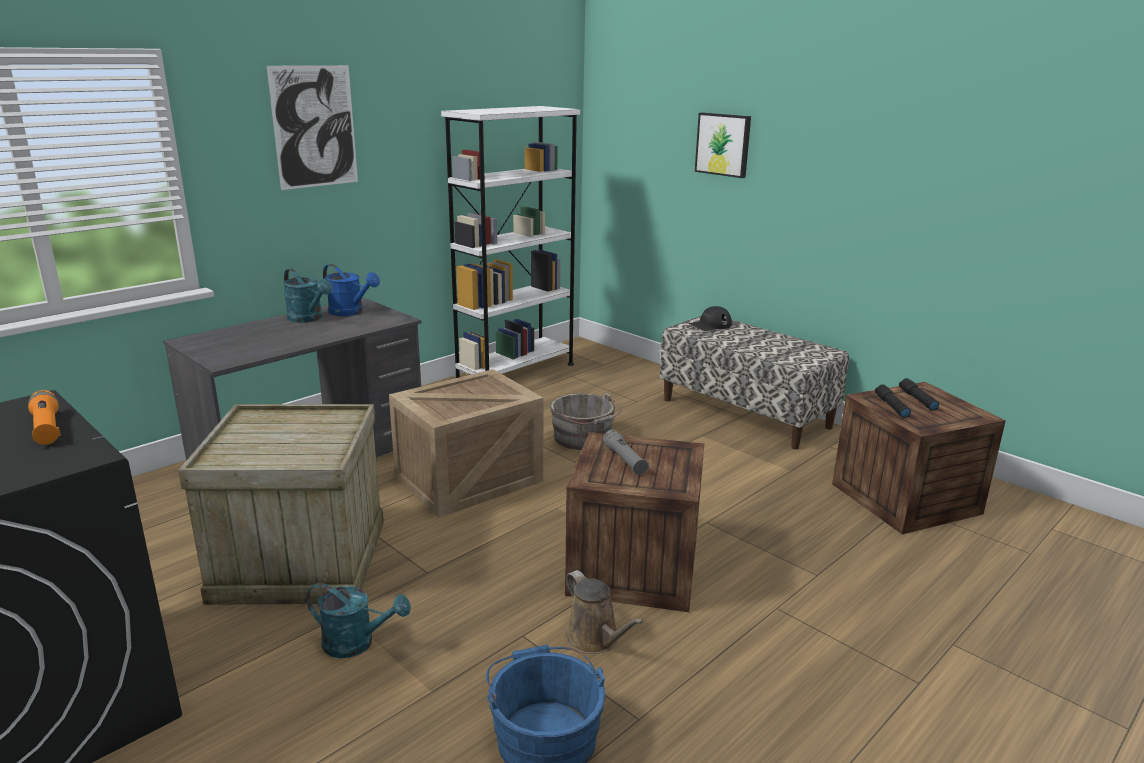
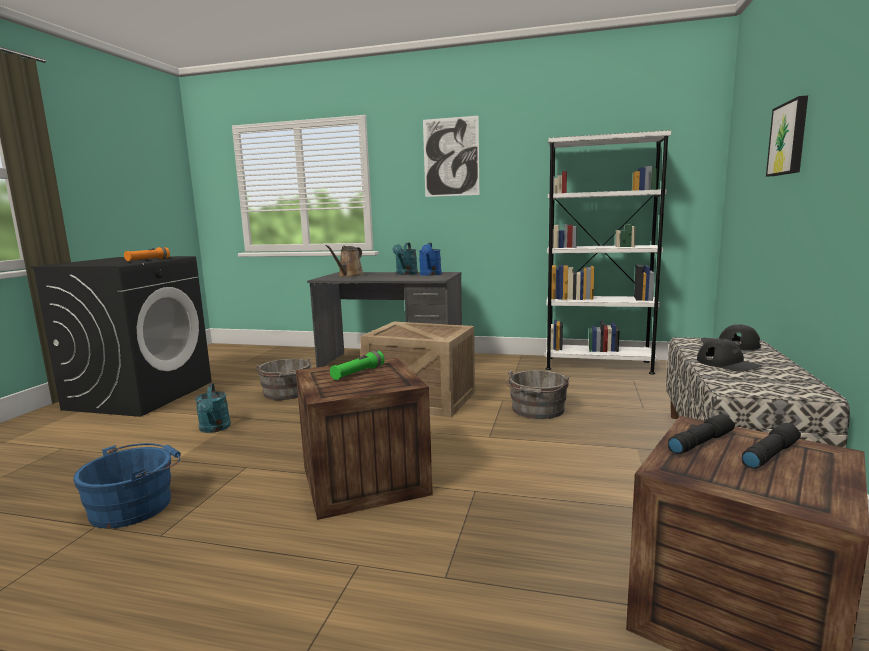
camera: 60 degrees right, 10 degrees down
(299, 558) = (287, 393): crate -> grey bucket
(595, 639) = (255, 492): brown watering can -> brown watering can (349, 275)
(624, 460) = (358, 373): grey flashlight -> green flashlight
(752, 344) = (728, 364): none -> black cap

